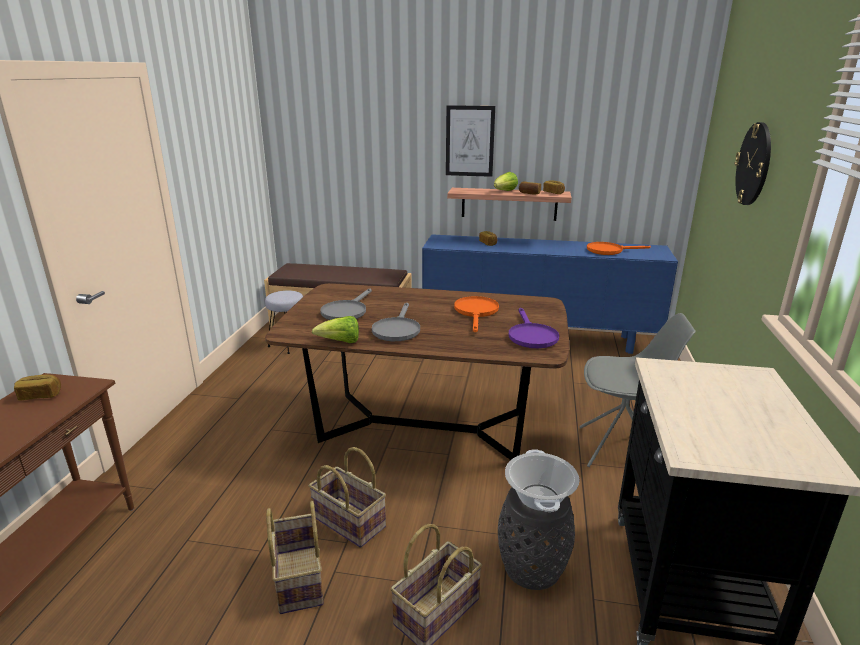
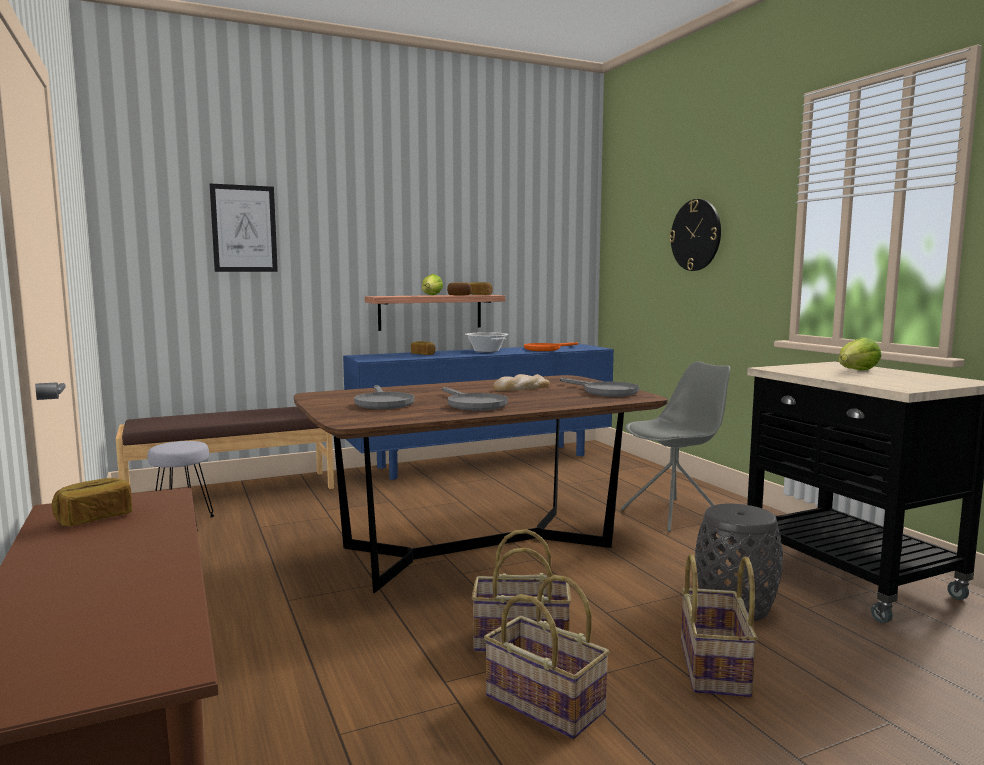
camera: 35 degrees left, 15 degrees down
(340, 342) = (435, 418): lettuce -> lettuce (856, 371)
(469, 141) = (383, 242): picture -> picture (244, 228)
(476, 312) = (521, 388): orange frying pan -> bread
(531, 335) = (604, 391): purple frying pan -> grey frying pan
(539, 497) = (740, 512): cooking pot -> cooking pot (486, 351)

